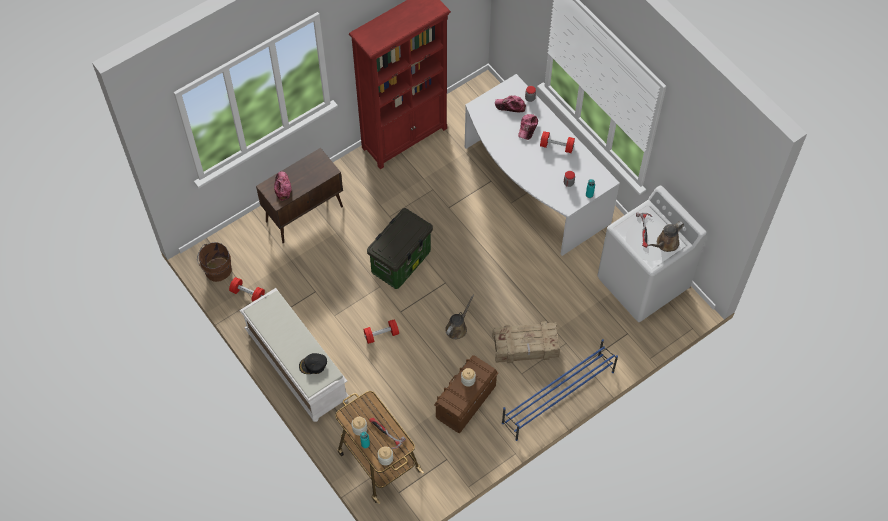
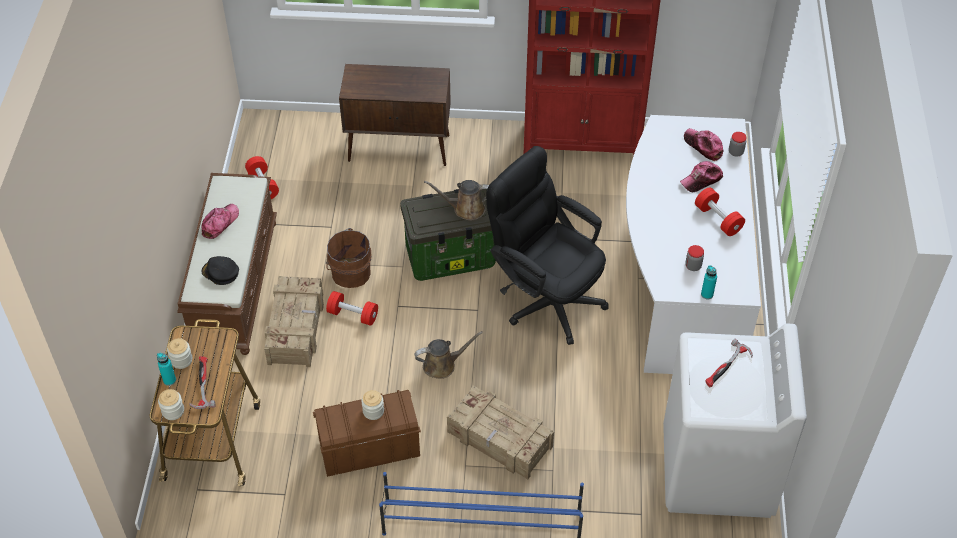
camera: 40 degrees right, 10 degrees down
(216, 270) = (258, 144): brown bucket -> brown bucket (349, 272)
(282, 187) = (370, 80): cap -> cap (220, 223)
(296, 366) = (234, 284): white bench -> brown bench
(358, 365) = (296, 328): none -> crate
(474, 249) = (545, 297): none -> black office chair
(665, 244) = (740, 400): brown watering can -> brown watering can (465, 209)

